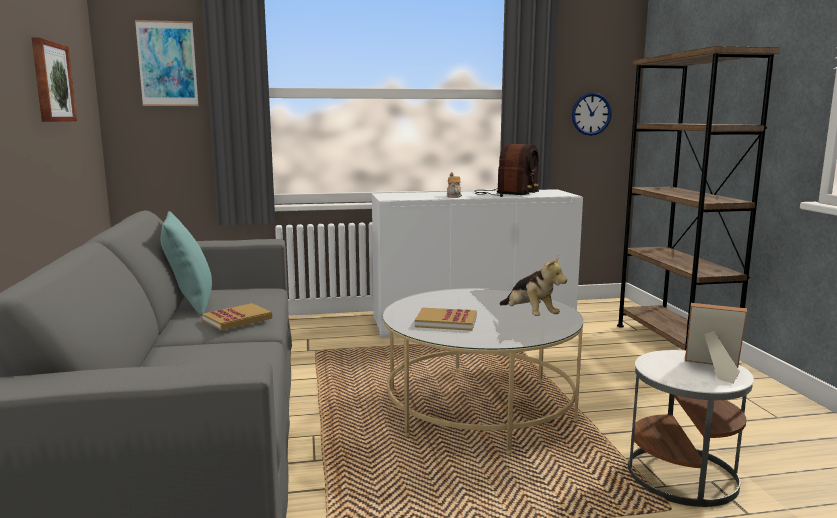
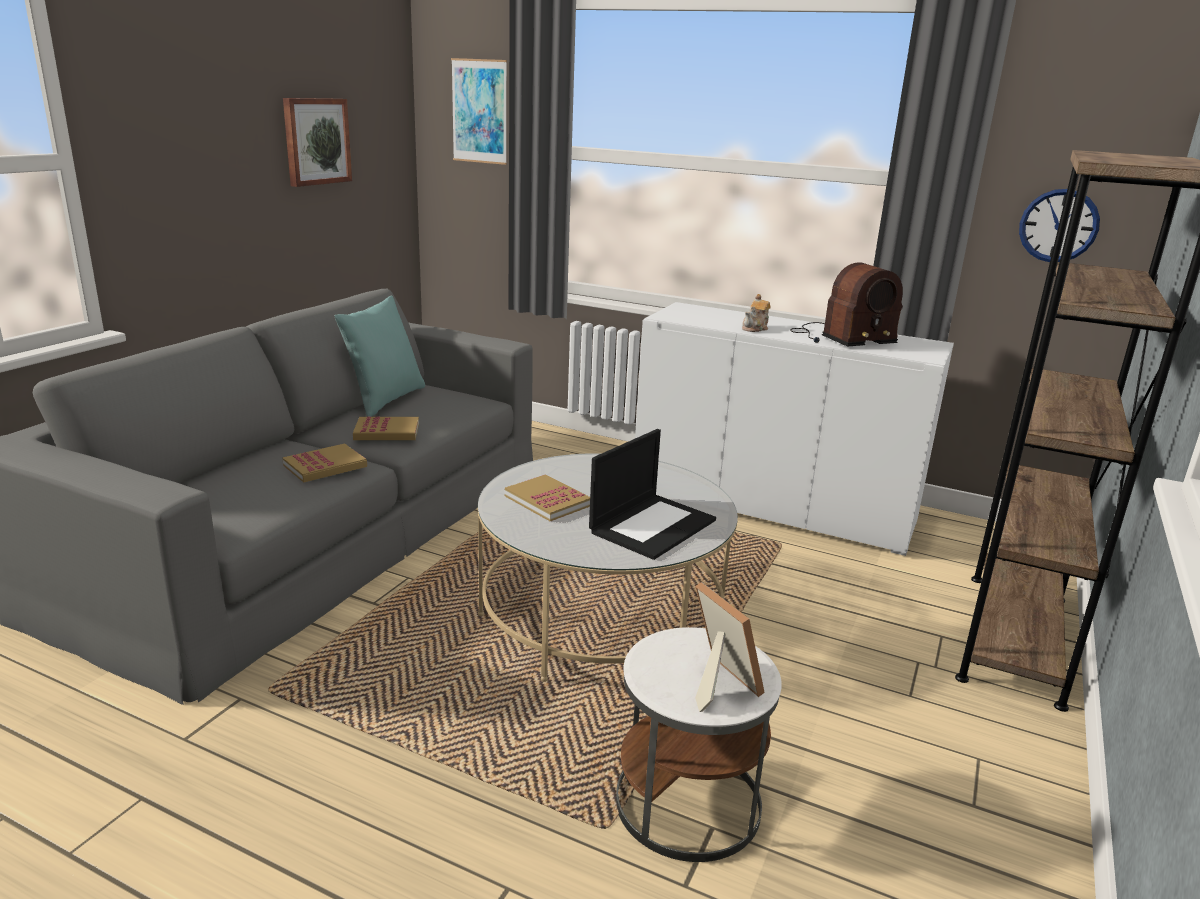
camera: 35 degrees right, 10 degrees up
(236, 349) = (325, 466): none -> book
(529, 316) = (652, 525): plush toy -> laptop

